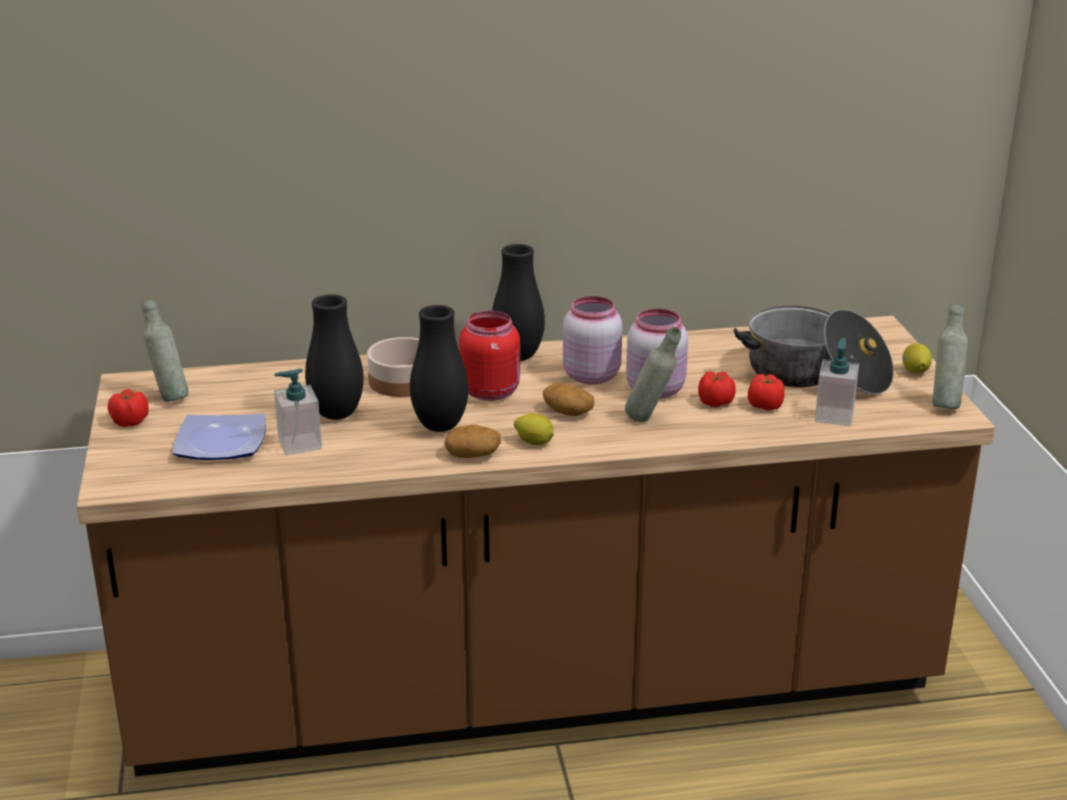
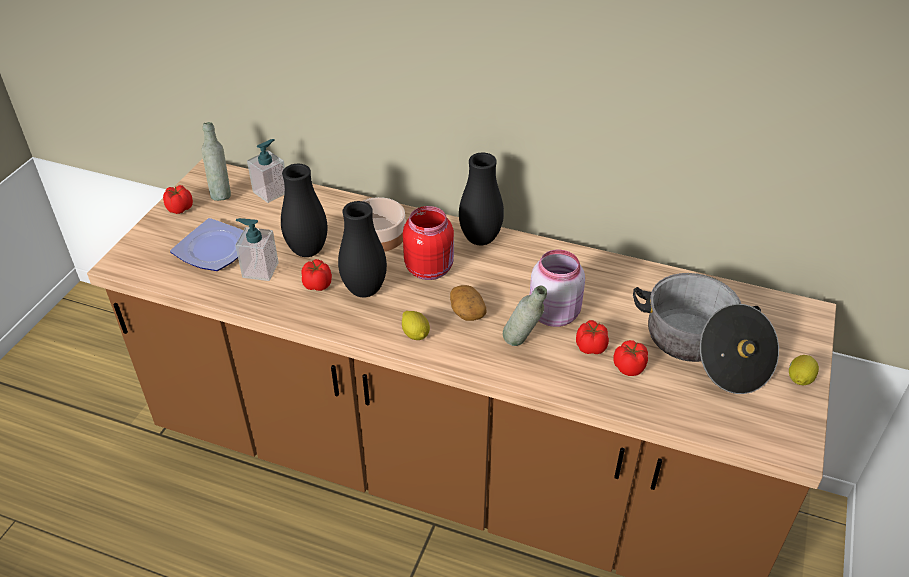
camera: 30 degrees right, 15 degrees up
(381, 436) = (318, 284): none -> tomato
(473, 454) = (362, 328): potato -> none
(591, 375) = (517, 279): pink jar -> none
(834, 416) = (679, 403): soap dispenser -> soap dispenser (271, 192)
(944, 404) = (794, 430): grey bottle -> none

